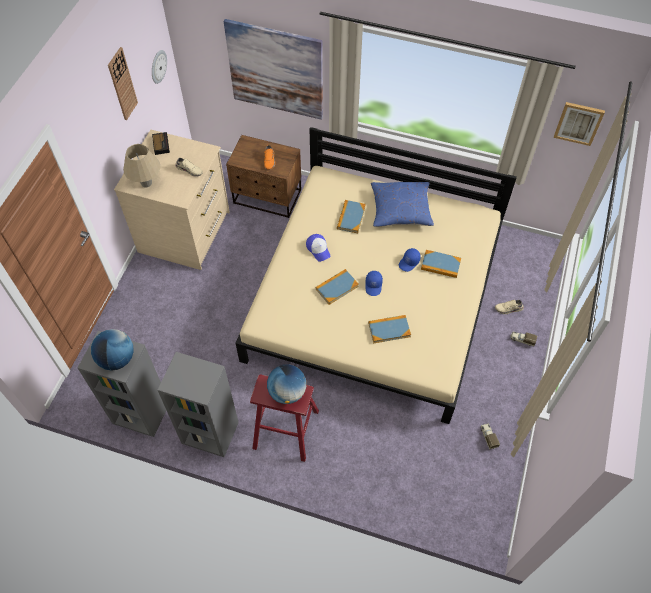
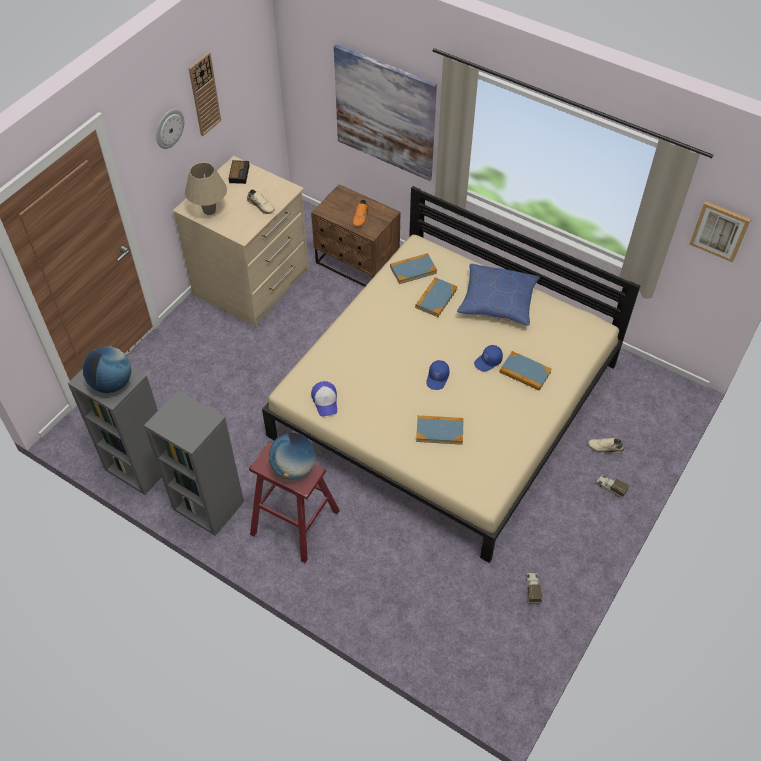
camera: 15 degrees right, 5 degrees down
(158, 66) = (256, 87): wall clock -> wall clock (169, 128)
(318, 249) = (386, 325): cap -> cap (325, 401)
(337, 287) = (394, 371): book -> book (413, 270)

